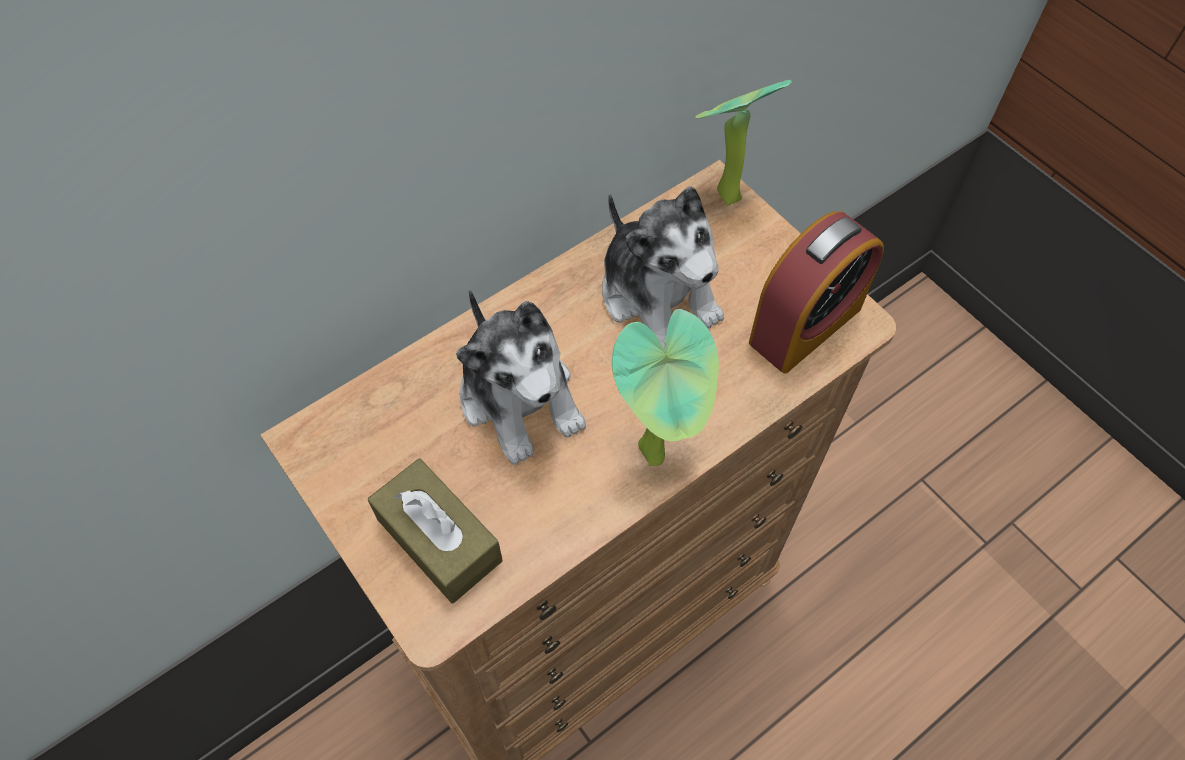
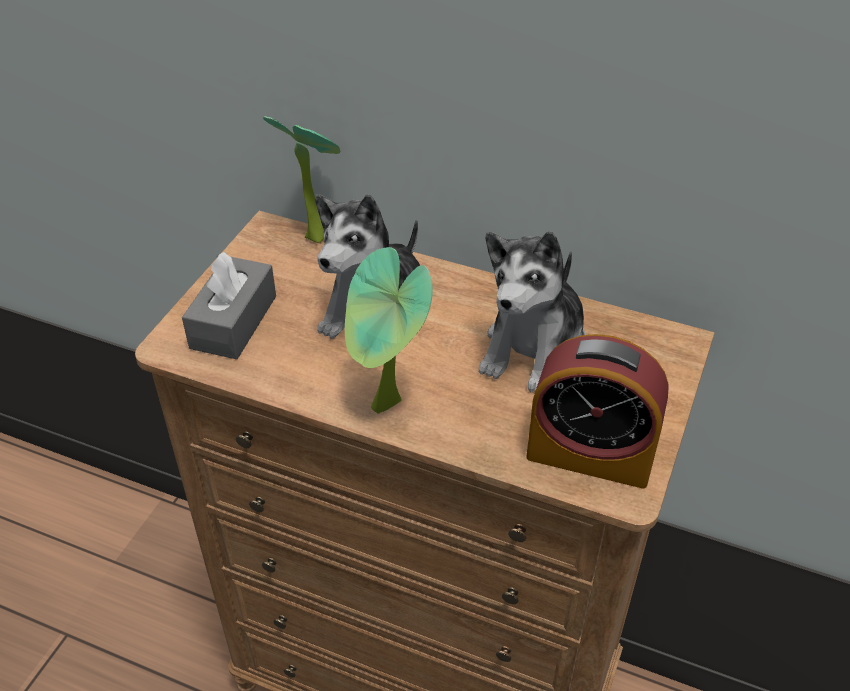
camera: 60 degrees right, 15 degrees down
(439, 540) = (233, 322): brown tissue box -> grey tissue box
(722, 195) = (676, 347): potted plant -> potted plant (315, 233)

